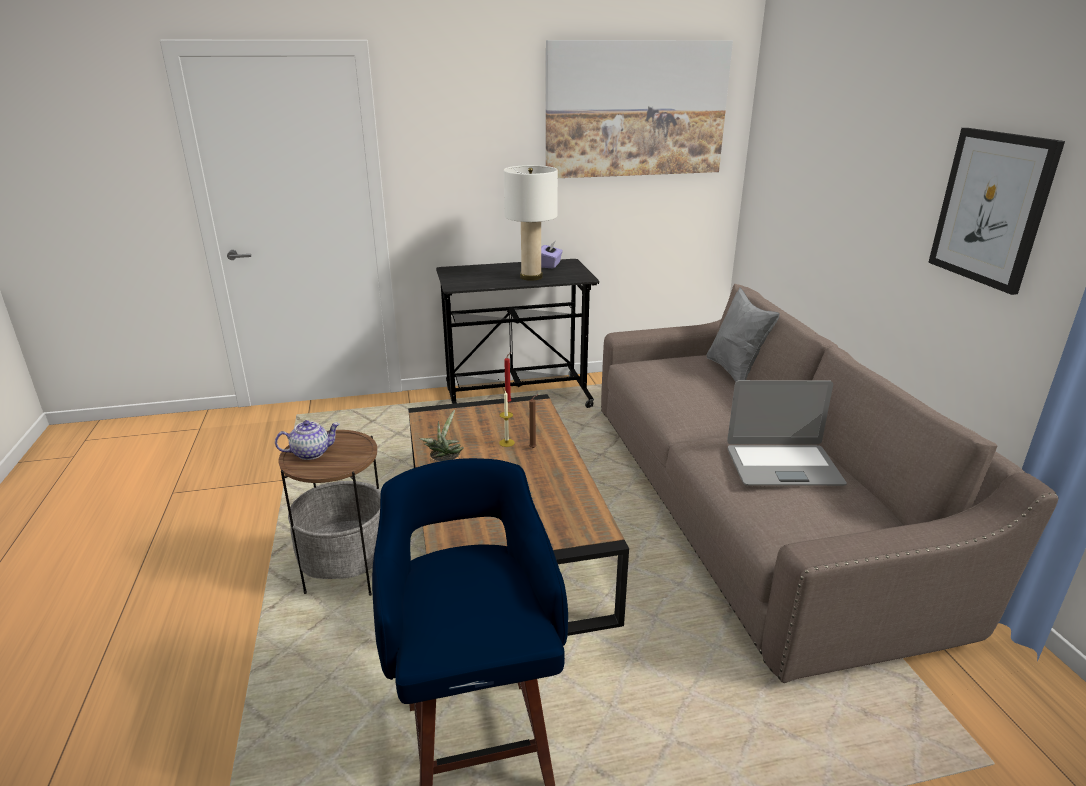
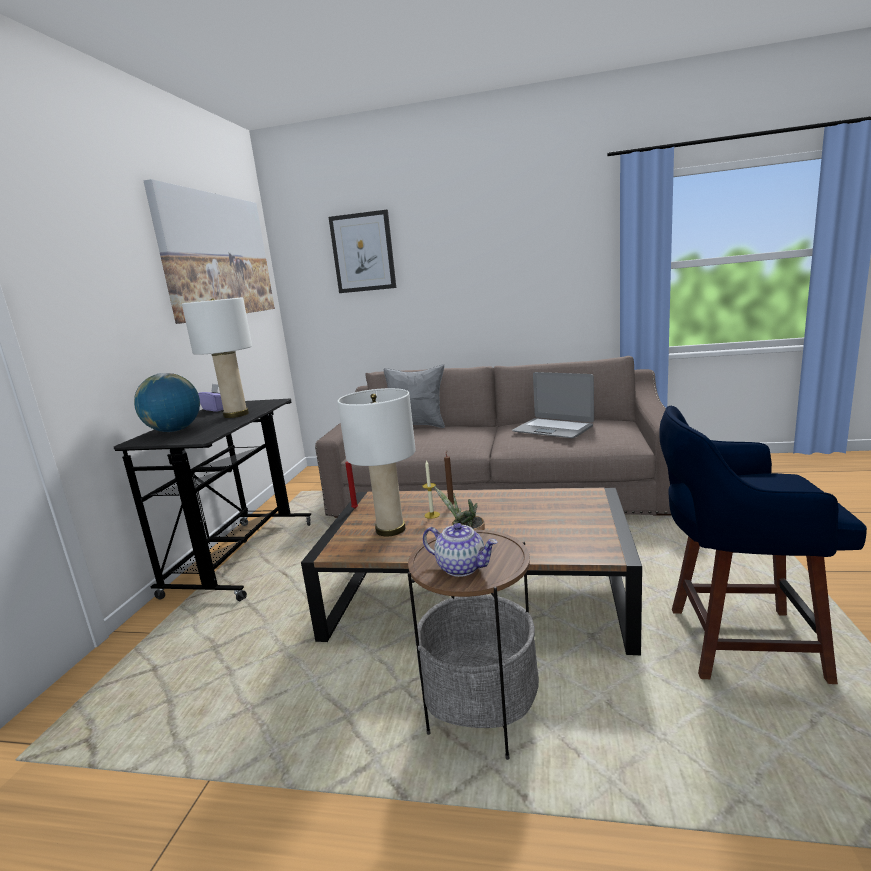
camera: 65 degrees left, 10 degrees down
(311, 453) = (462, 567): teapot -> teapot turned 120 degrees clockwise
(471, 429) = (390, 529): none -> white table lamp
(478, 271) = (174, 430): none -> globe
(782, 466) = (553, 429): laptop -> laptop turned 105 degrees clockwise
(991, 208) = (536, 261): picture -> picture (363, 252)

